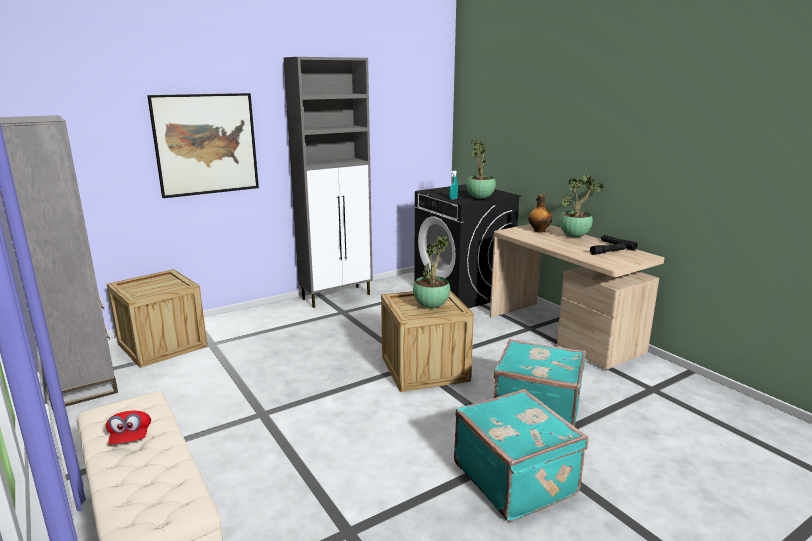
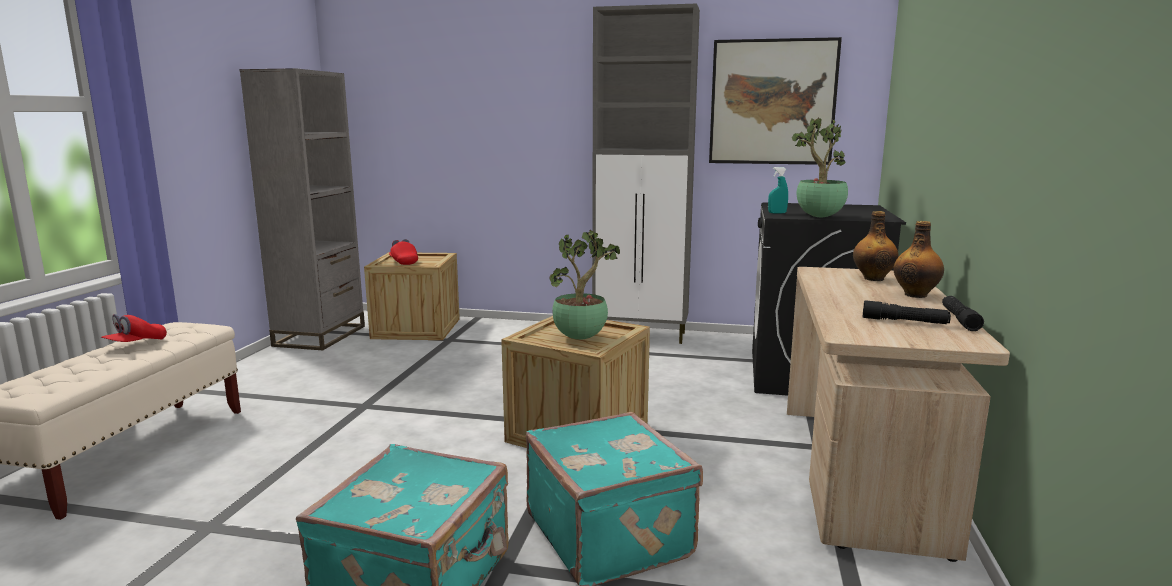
camera: 45 degrees right, 5 degrees down
(147, 289) = (403, 262): none -> red cap
(206, 144) = (506, 117): picture -> picture (772, 102)
(575, 236) = (916, 295): potted plant -> bottle

